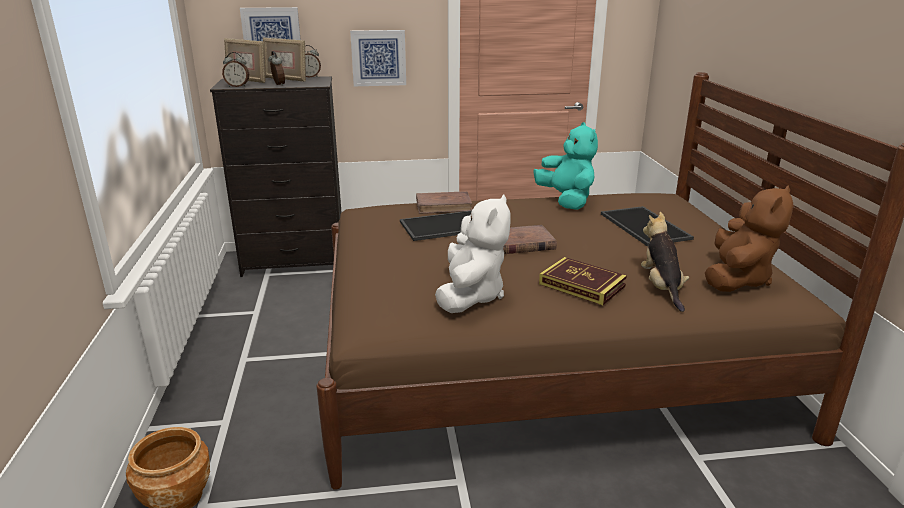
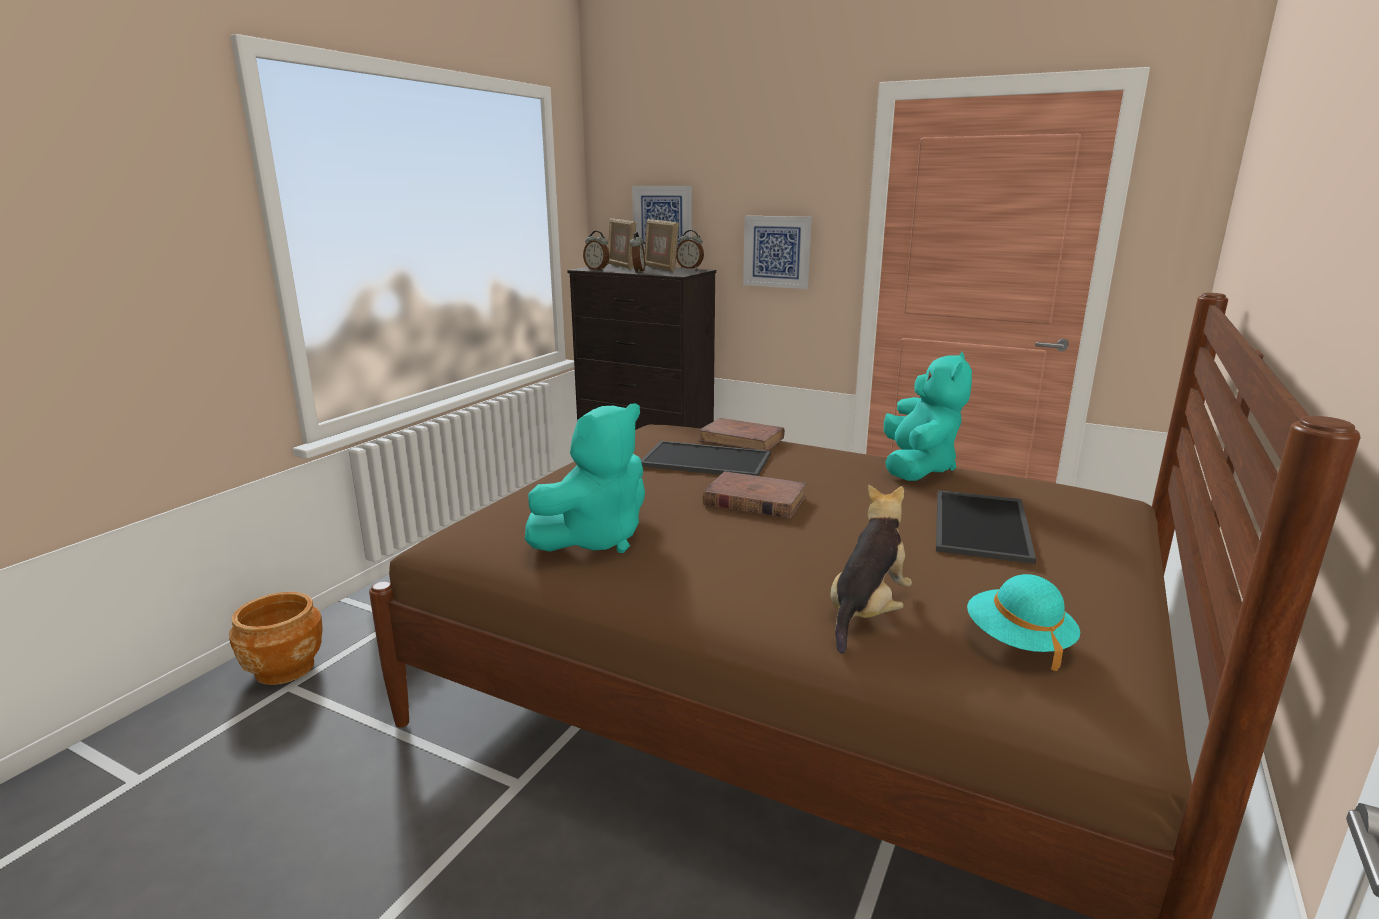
camera: 35 degrees right, 5 degrees down
(470, 296) = (595, 539): white plush toy -> turquoise plush toy
(582, 285) = (746, 569): book -> none
(736, 279) = (1018, 641): brown plush toy -> turquoise hat

